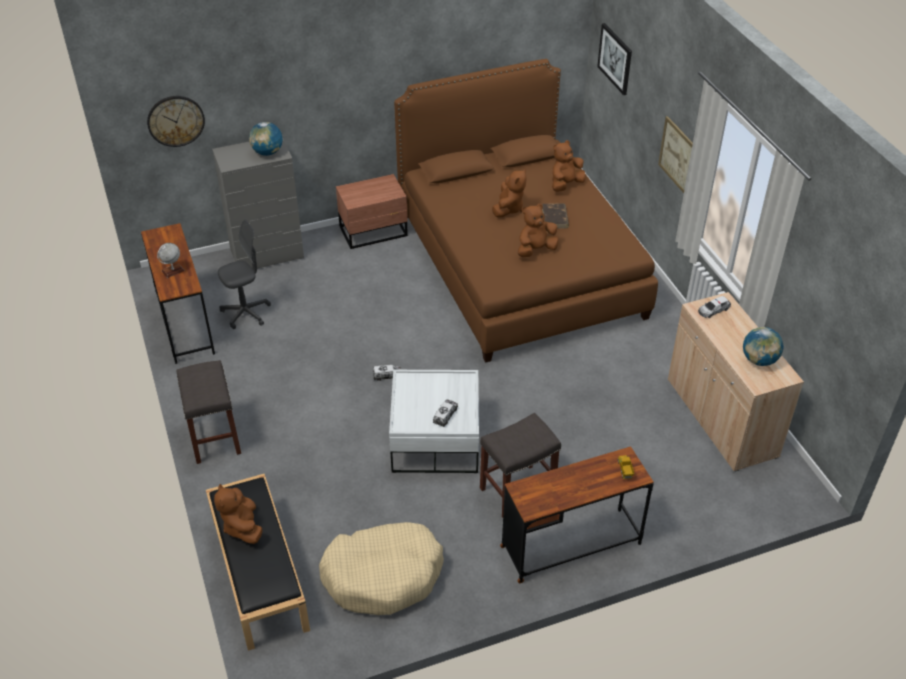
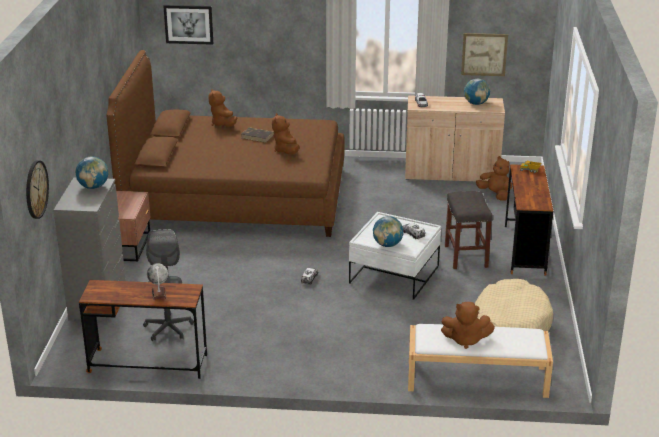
camera: 65 degrees left, 15 degrees down
(215, 438) = (314, 373): grey stool -> none
(258, 572) = (476, 378): black bench -> white bench
(408, 402) = (387, 245): none -> globe
(508, 208) = (228, 148): brown plush toy -> brown plush toy (495, 194)
(677, 155) = (297, 49): picture -> picture (484, 54)

